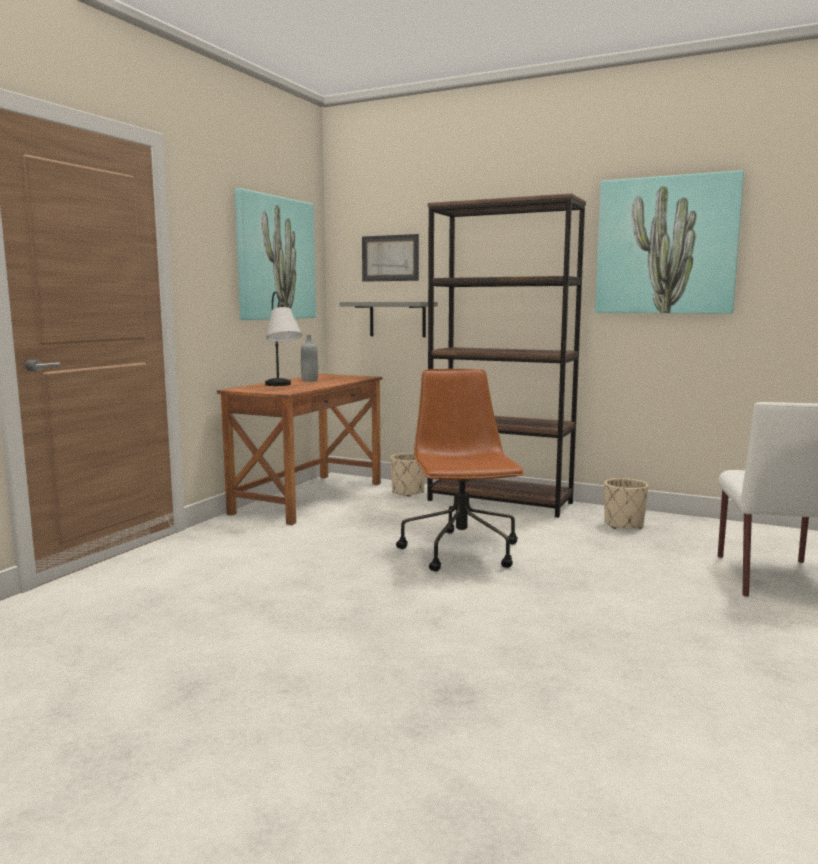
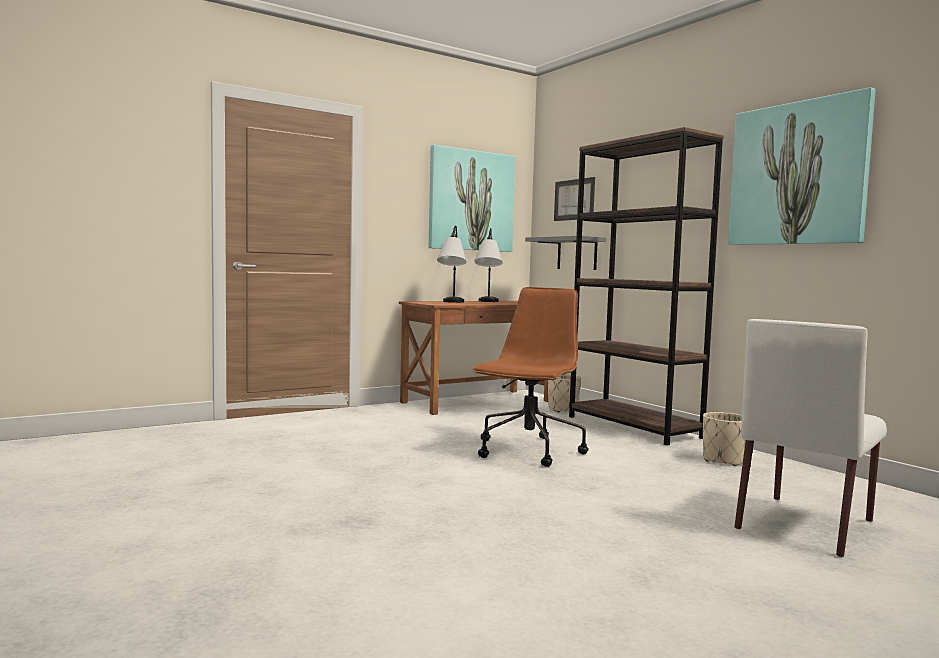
camera: 30 degrees right, 5 degrees down
(309, 380) = (487, 302): grey bottle -> table lamp

